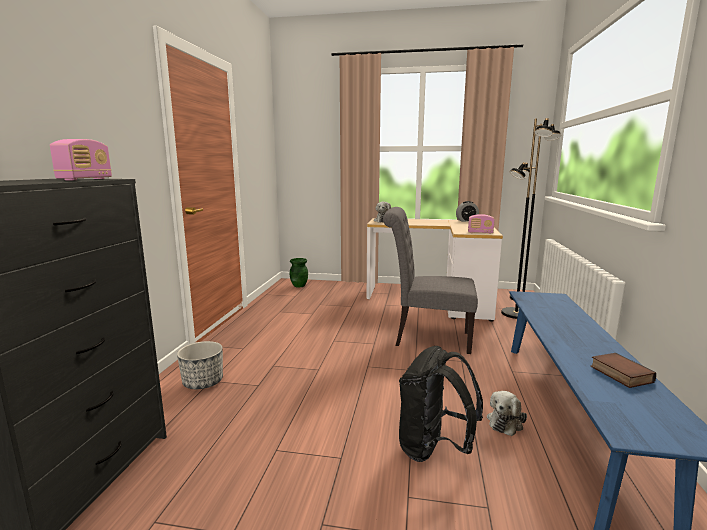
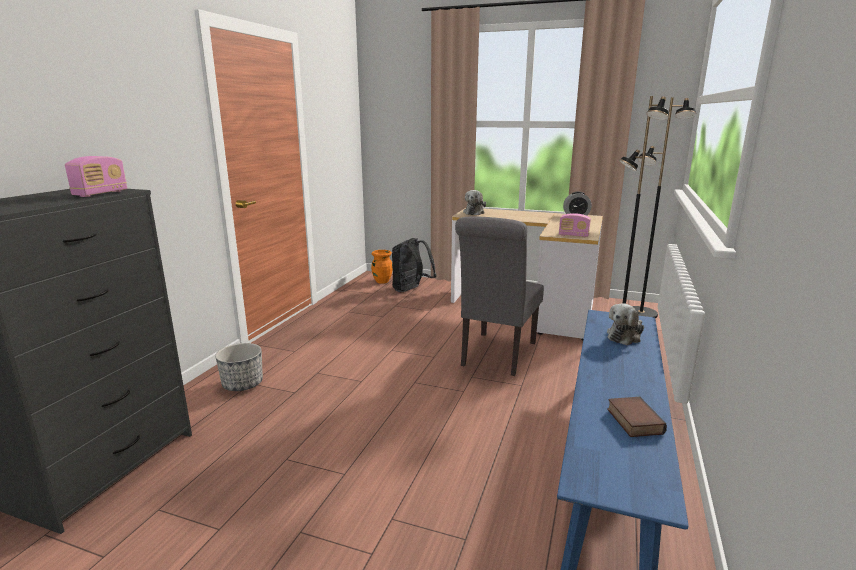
camera: 10 degrees right, 5 degrees up
(299, 285) = (382, 281): green vase -> orange vase
(427, 338) = (496, 356): grey chair -> grey chair turned 90 degrees counterclockwise
(433, 449) = (440, 476): black backpack -> black backpack (411, 290)
(506, 422) = (533, 457): plush toy -> plush toy (625, 336)

